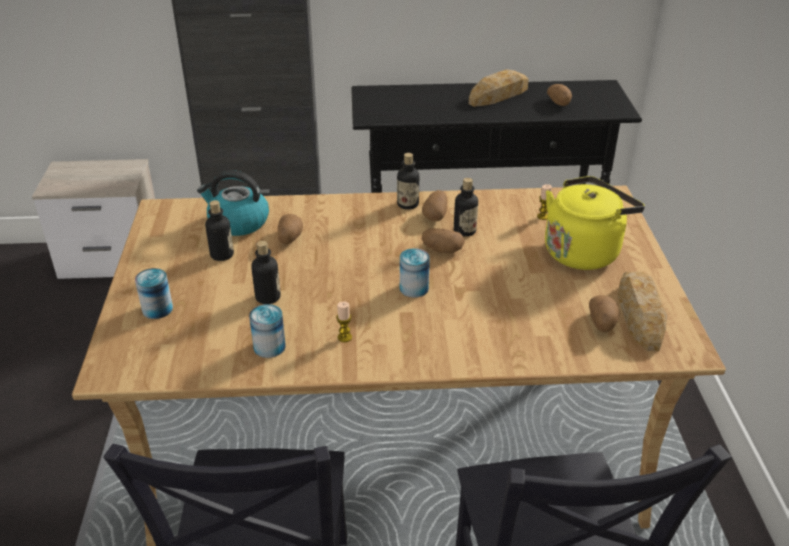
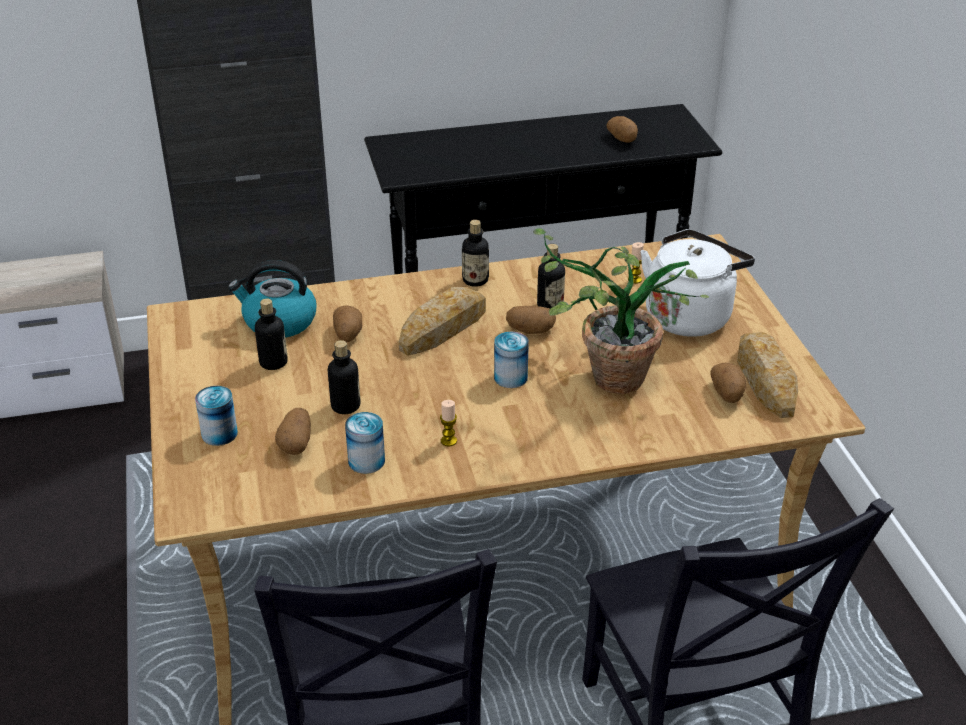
camera: 10 degrees left, 0 degrees up
(435, 215) = (511, 290): potato -> potato (296, 443)
(494, 298) = (603, 379): none -> potted plant
(498, 95) = (548, 134): bread -> bread (443, 328)
(584, 251) = (690, 315): yellow kettle -> white kettle

